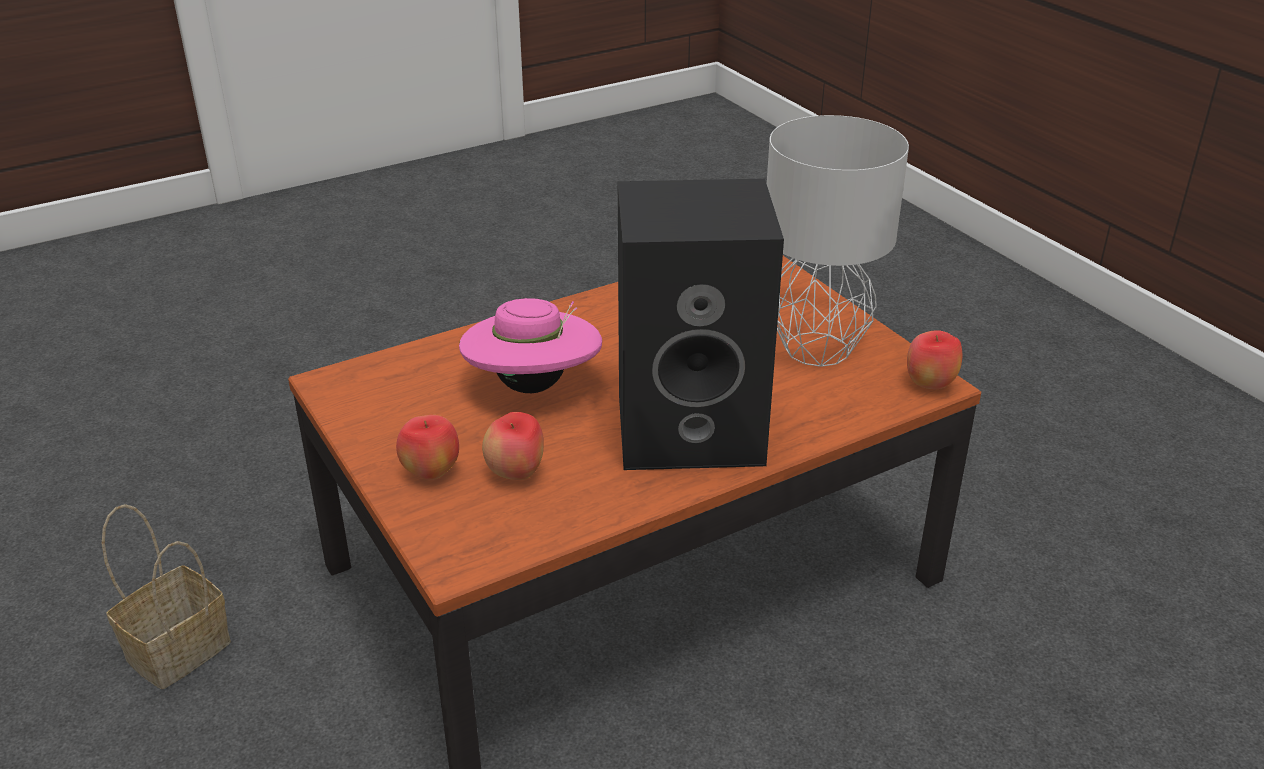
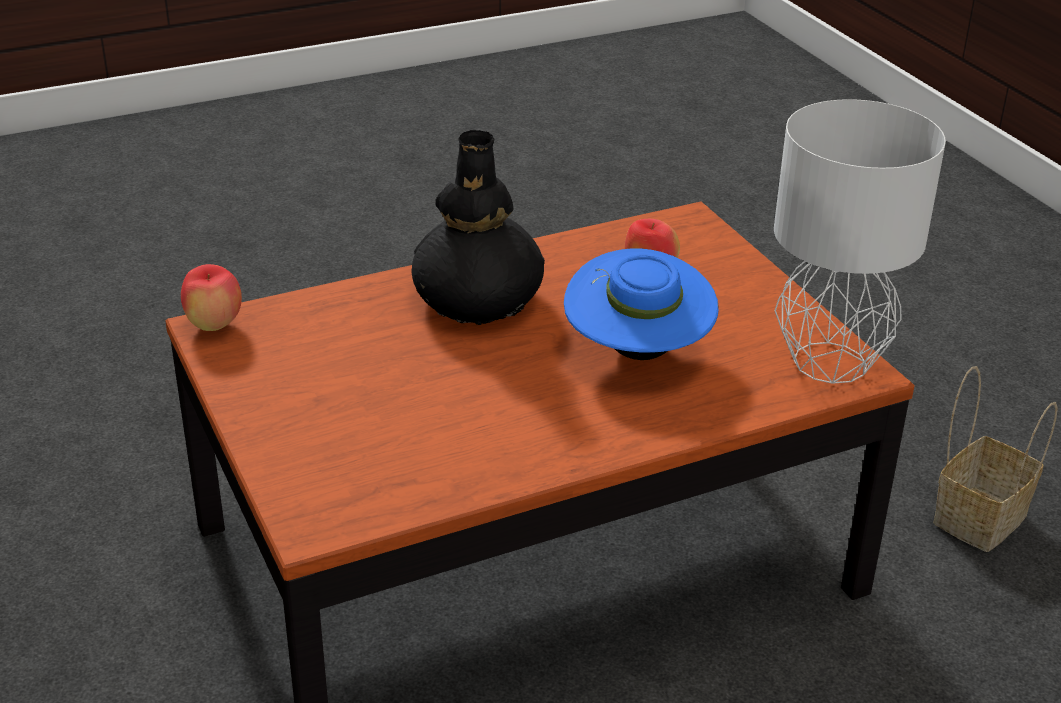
camera: 175 degrees left, 0 degrees up
(431, 473) = (726, 279): apple -> none
(533, 386) = (637, 352): pink hat -> blue hat
(693, 428) = (477, 300): black speaker -> black vase
(816, 350) = (310, 371): grey table lamp -> grey table lamp (830, 361)

